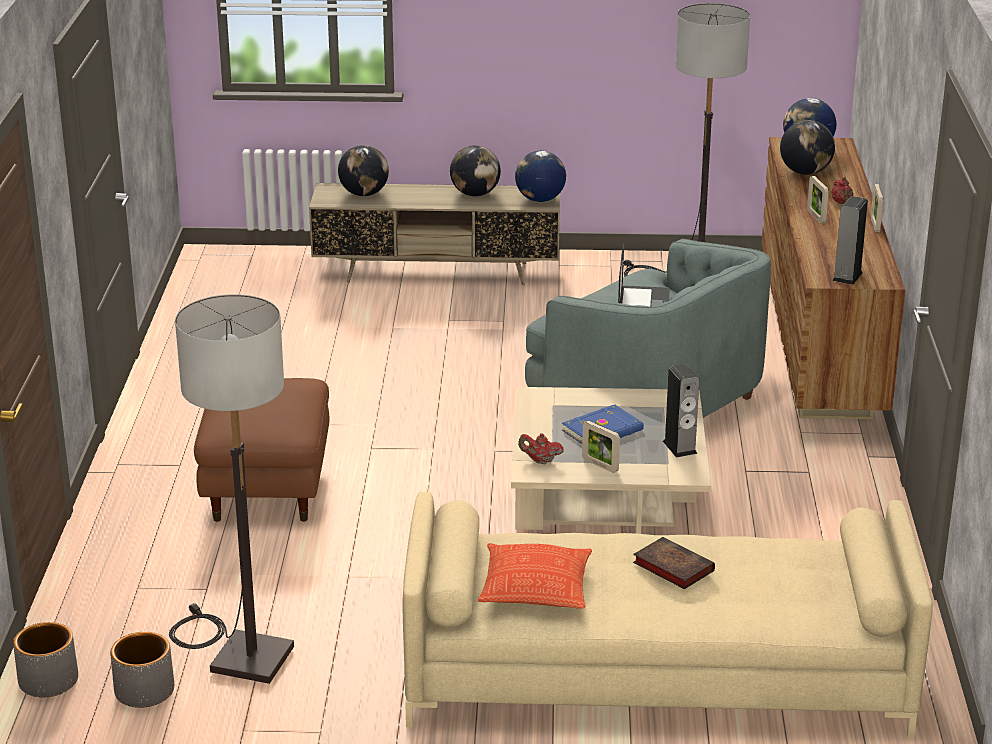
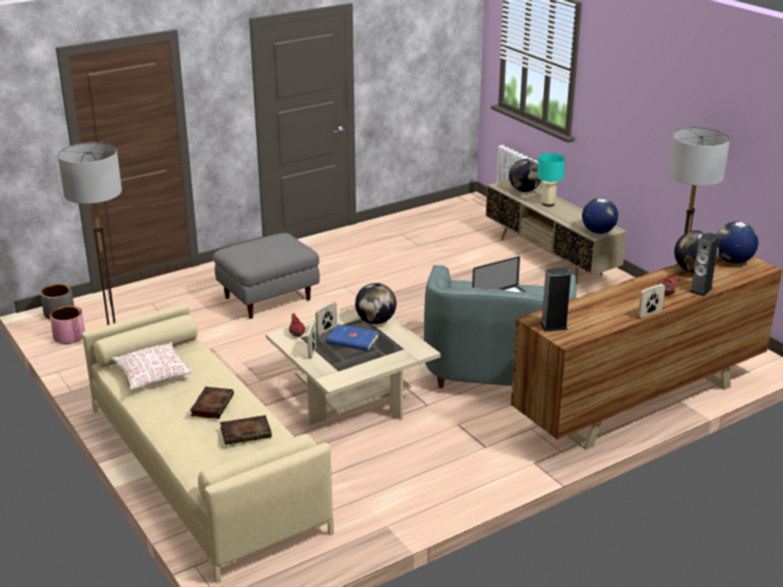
camera: 55 degrees right, 0 degrees up
(144, 691) = (69, 337): grey planter -> pink planter
(267, 489) = (269, 298): brown ottoman -> grey ottoman
(423, 196) = (547, 204): none -> turquoise table lamp
(475, 194) = (574, 214): globe -> globe (375, 321)
(535, 591) = (153, 375): orange pillow -> white pillow
(679, 447) = (361, 368): speaker -> speaker (701, 289)
(763, 562) = (247, 432): none -> book
(816, 217) = (629, 292): picture frame -> picture frame (326, 330)

